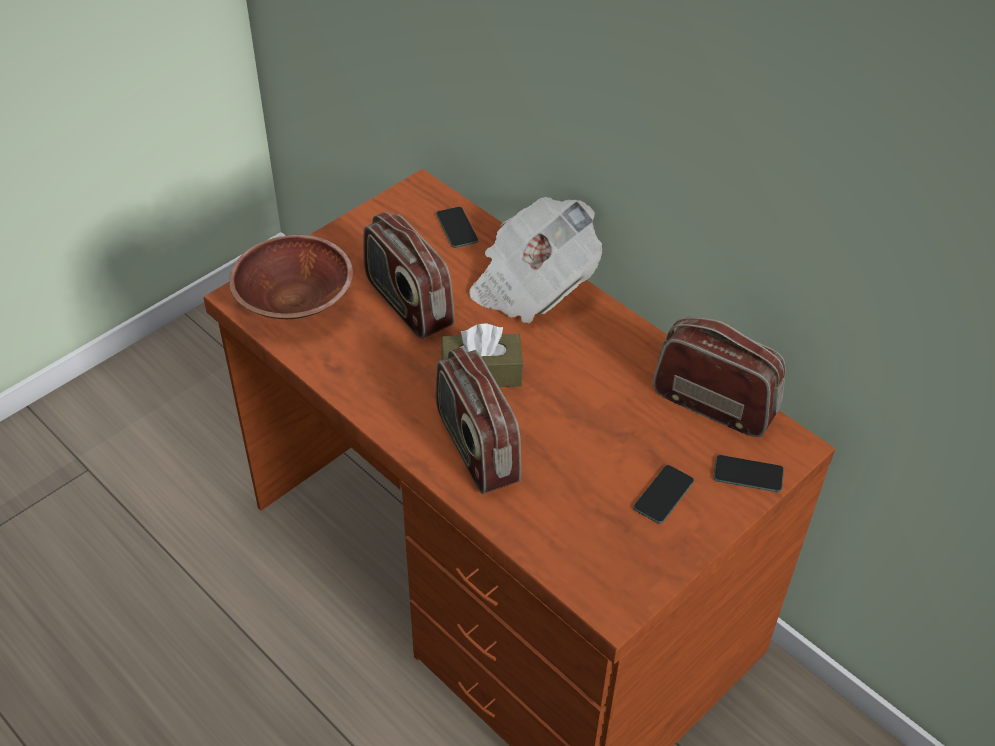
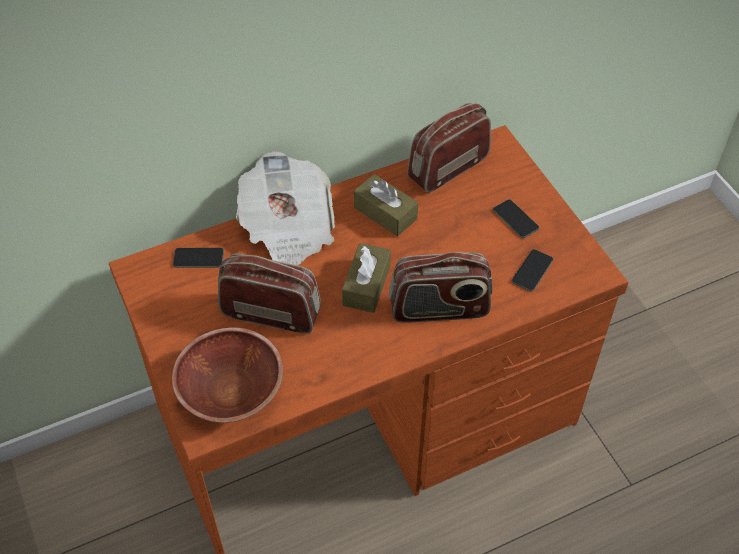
camera: 70 degrees left, 5 degrees up
(408, 304) = (271, 313): radio -> radio turned 150 degrees counterclockwise
(602, 362) = (385, 213): none -> brown tissue box
(748, 474) = (513, 172): phone -> phone (532, 271)

